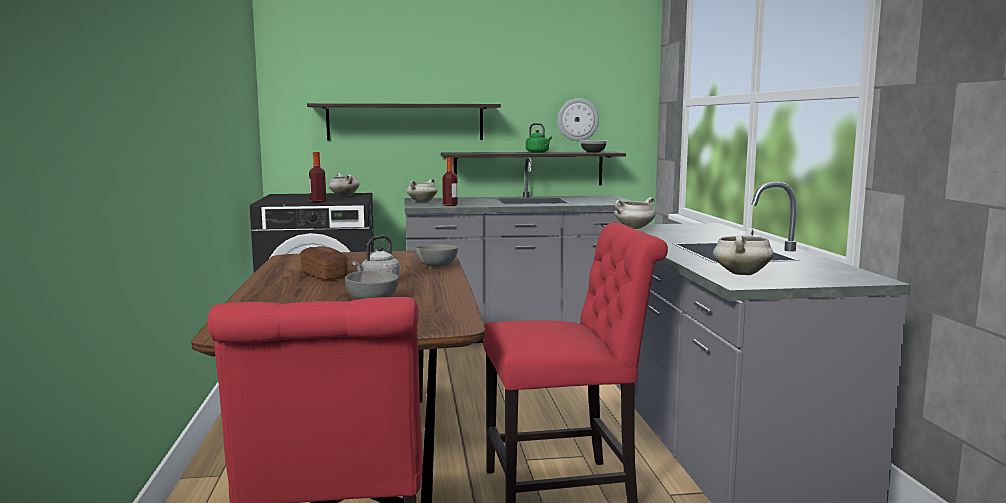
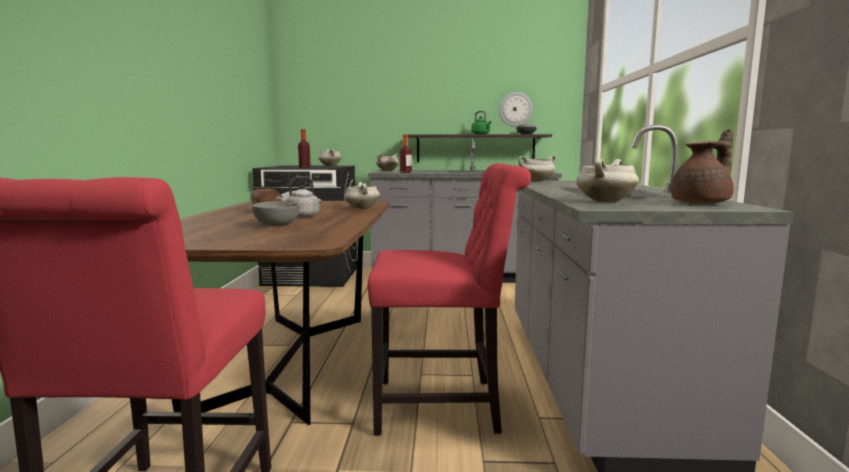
camera: 10 degrees right, 0 degrees up
(405, 122) = (380, 112): shelf -> none
(435, 266) = (361, 208): grey bowl -> white cooking pot
(829, 272) = (703, 203): none -> brown teapot

